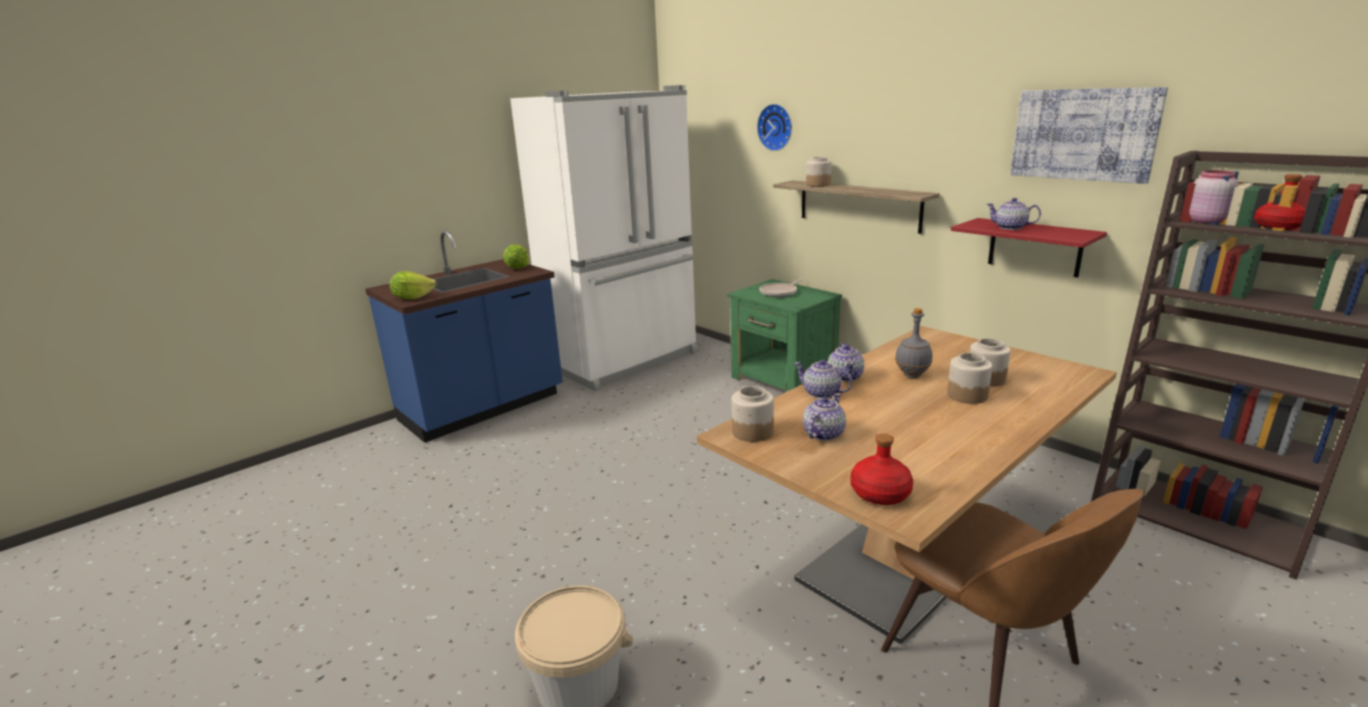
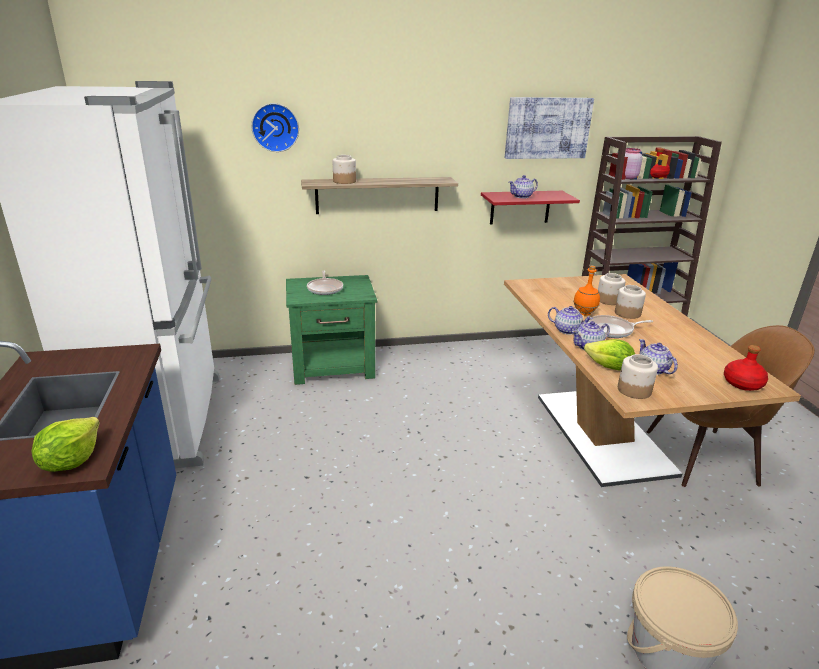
camera: 60 degrees left, 5 degrees up
(518, 268) = (92, 357): lettuce -> lettuce (609, 367)
(893, 396) = (612, 330): none -> frying pan
(912, 375) = (584, 313): grey bottle -> orange bottle

